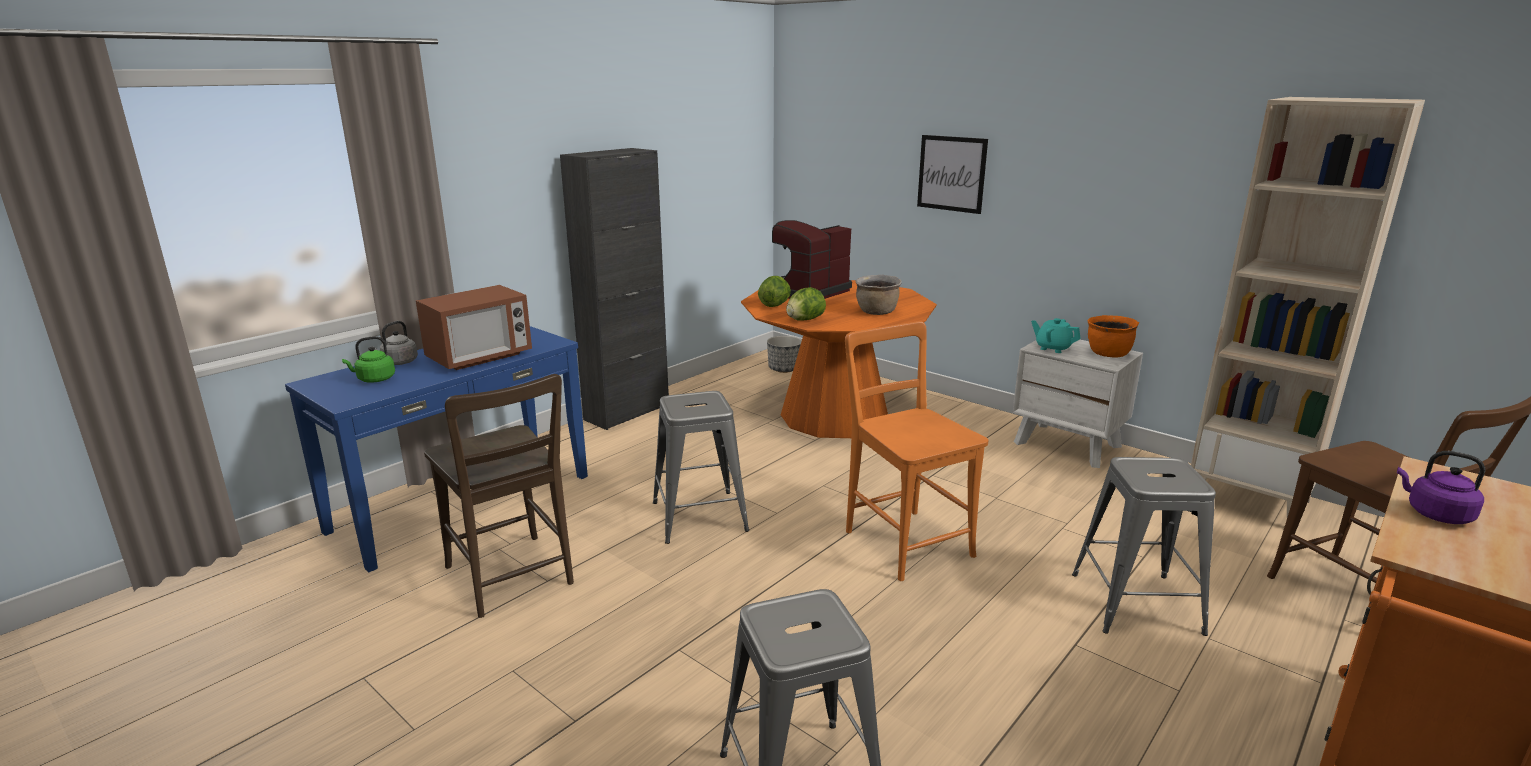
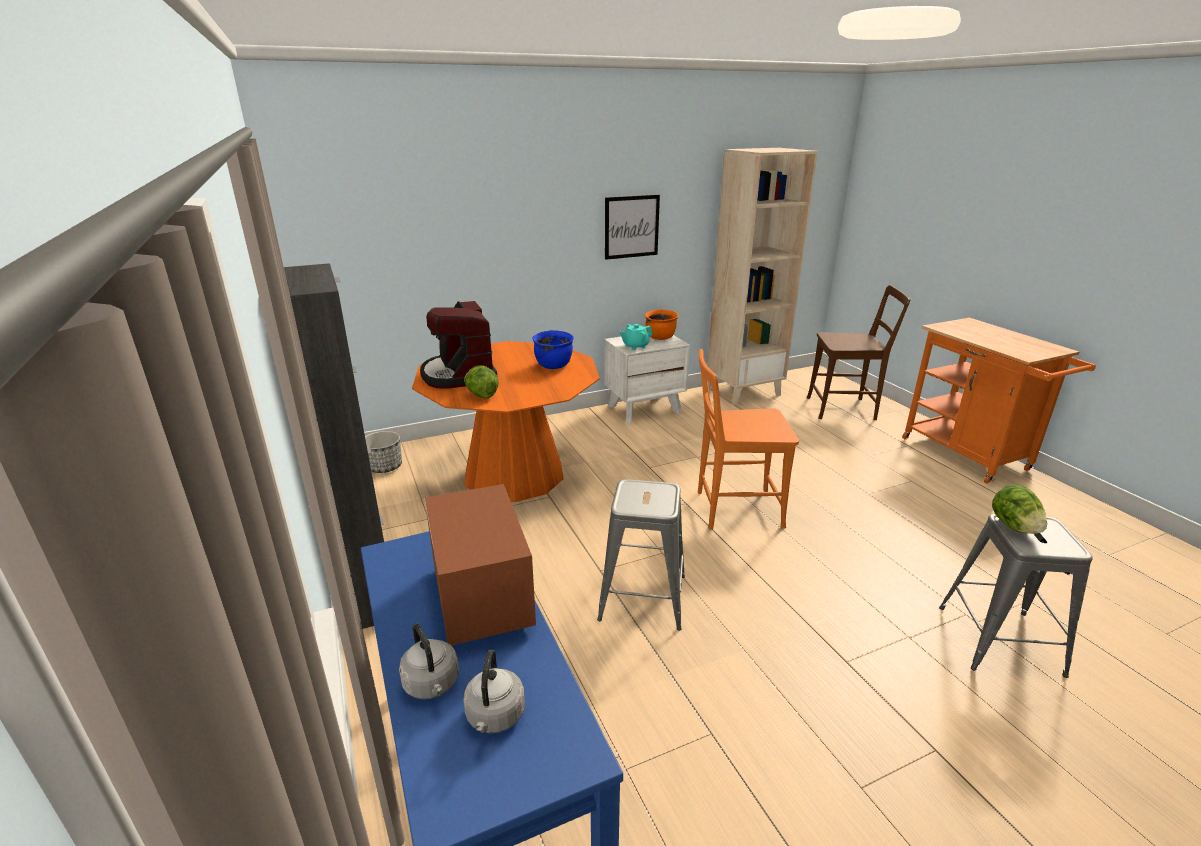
camera: 65 degrees left, 5 degrees up
(374, 379) = (495, 717): green kettle -> grey kettle
(511, 579) = (696, 765): brown chair -> none
(804, 320) = (541, 394): lettuce -> lettuce (1014, 526)
(877, 312) = (554, 366): brown cooking pot -> blue cooking pot
(951, 173) = (505, 232): picture -> picture (631, 227)
(1136, 603) = (833, 460): grey stool -> none
(1435, 514) = (986, 341): purple kettle -> none

